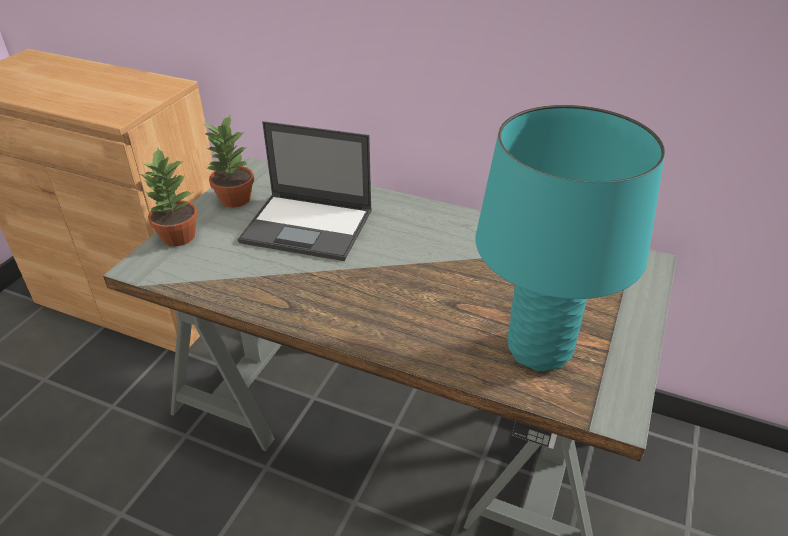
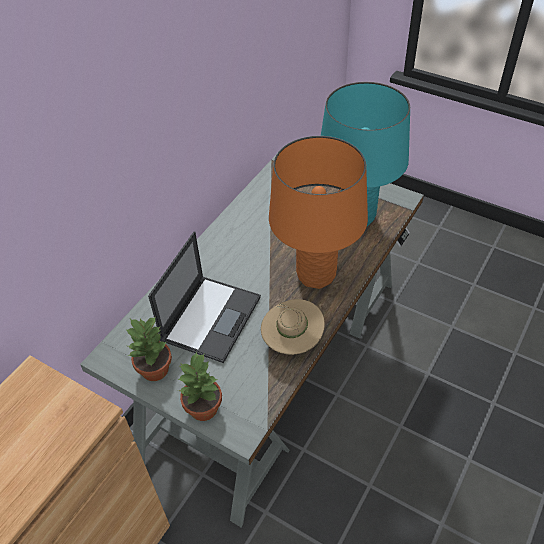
camera: 80 degrees left, 10 degrees up
(270, 295) = (292, 340): none -> beige hat
(393, 309) = (316, 275): none -> orange table lamp

